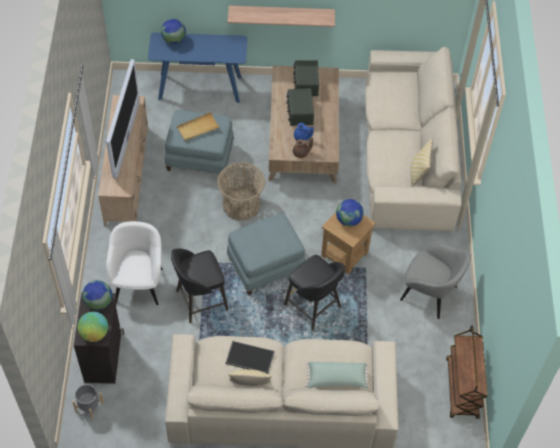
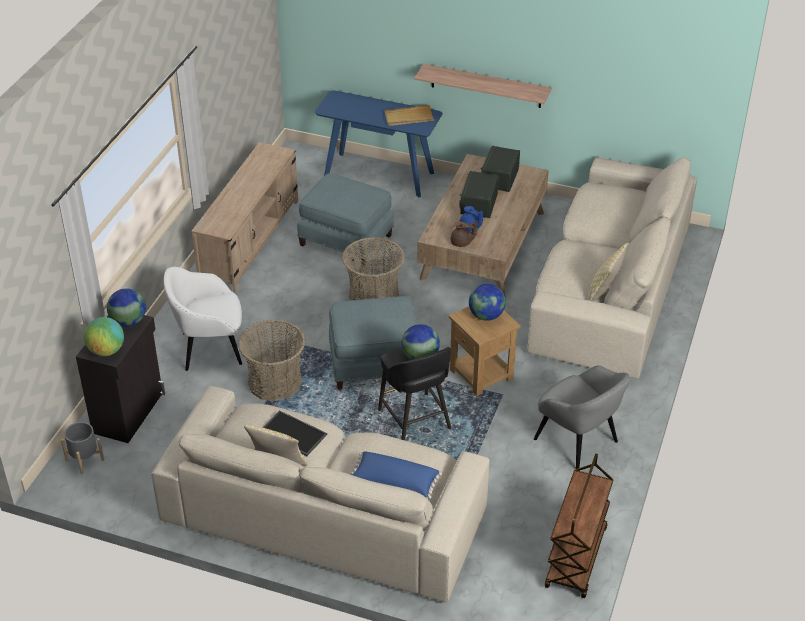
camera: 20 degrees right, 15 degrees down
(126, 140) = (252, 185): television -> none
(139, 283) = (209, 348): white armchair -> white armchair turned 120 degrees counterclockwise
(174, 40) = (353, 100): globe -> globe (420, 357)
(198, 128) = (344, 193): beige tray -> beige tray (409, 117)
(200, 300) = (275, 382): black stool -> basket
(336, 379) = (394, 483): green pillow -> blue pillow

